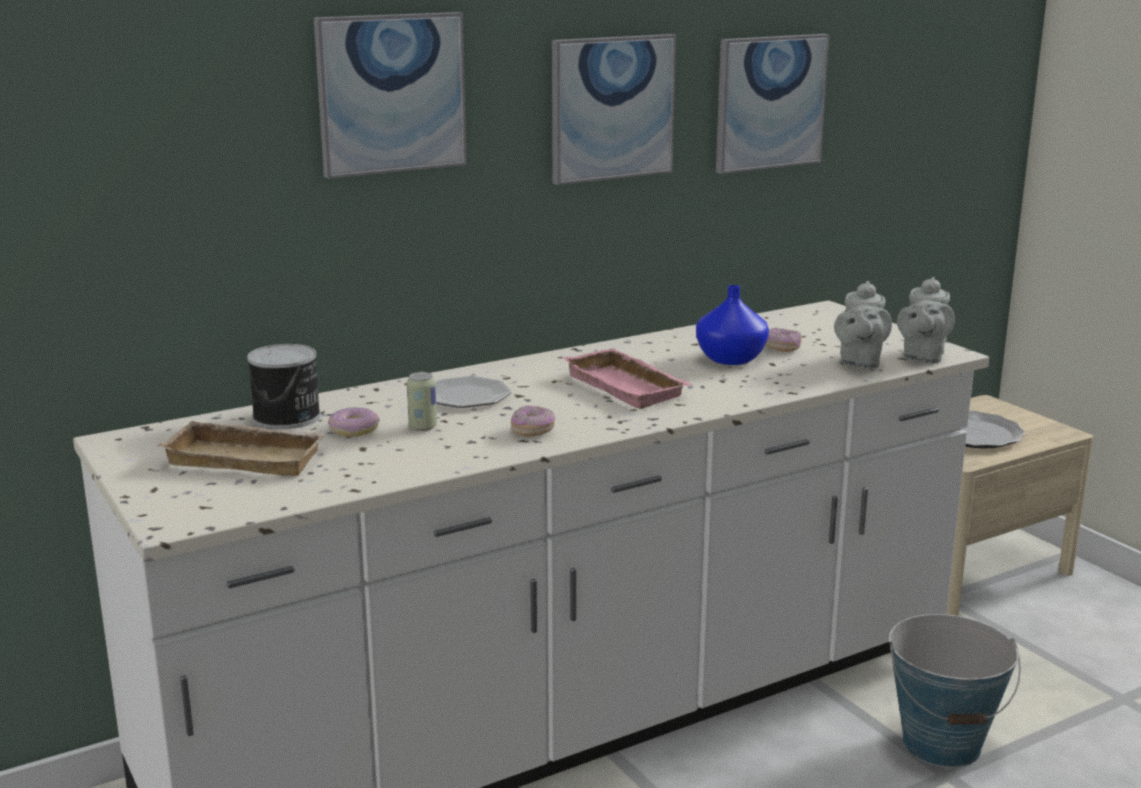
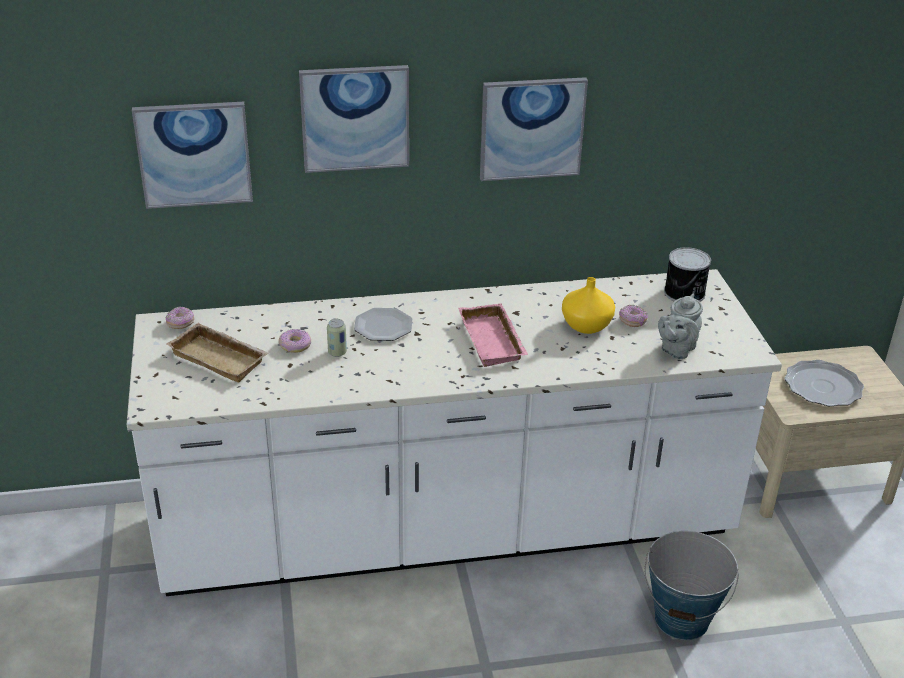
camera: 20 degrees right, 15 degrees up
(288, 417) = (263, 323): can -> can (685, 293)
(533, 431) = (401, 373): donut -> donut (180, 324)
(731, 359) = (587, 326): blue vase -> yellow vase
(769, 102) = (674, 125): picture -> picture (194, 154)
(922, 357) = (728, 354): grey teapot -> none

